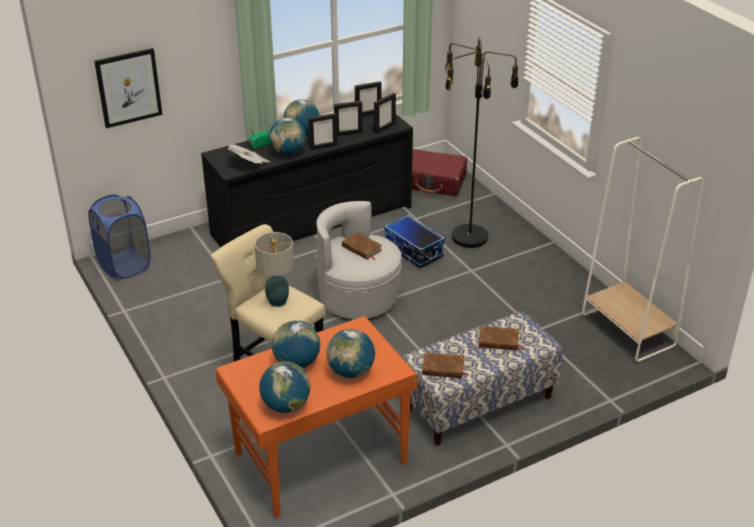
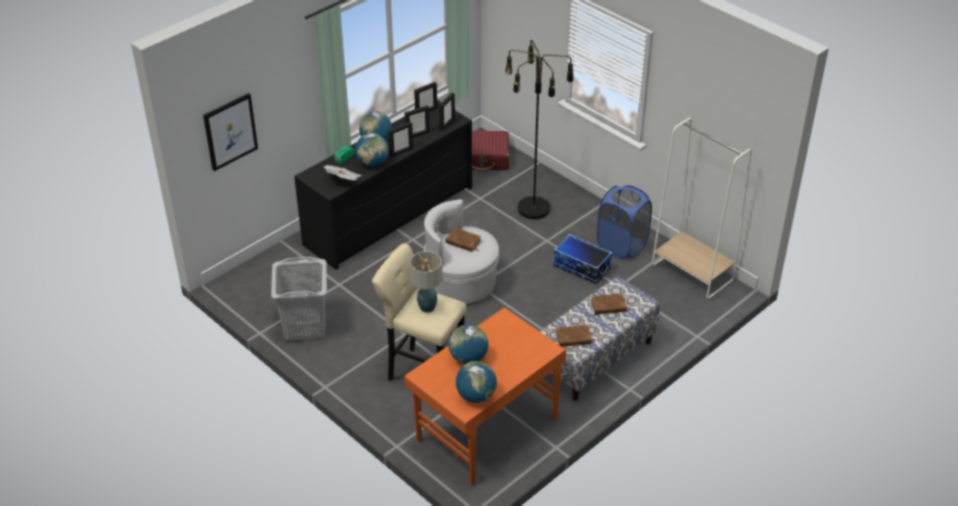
camera: 15 degrees left, 5 degrees up
(124, 265) = (238, 289): blue laundry basket -> blue laundry basket (622, 246)
(174, 312) = (305, 326): none -> grey laundry basket
(351, 372) = (514, 357): globe -> none
(412, 251) = (490, 231): storage box -> storage box (581, 268)

